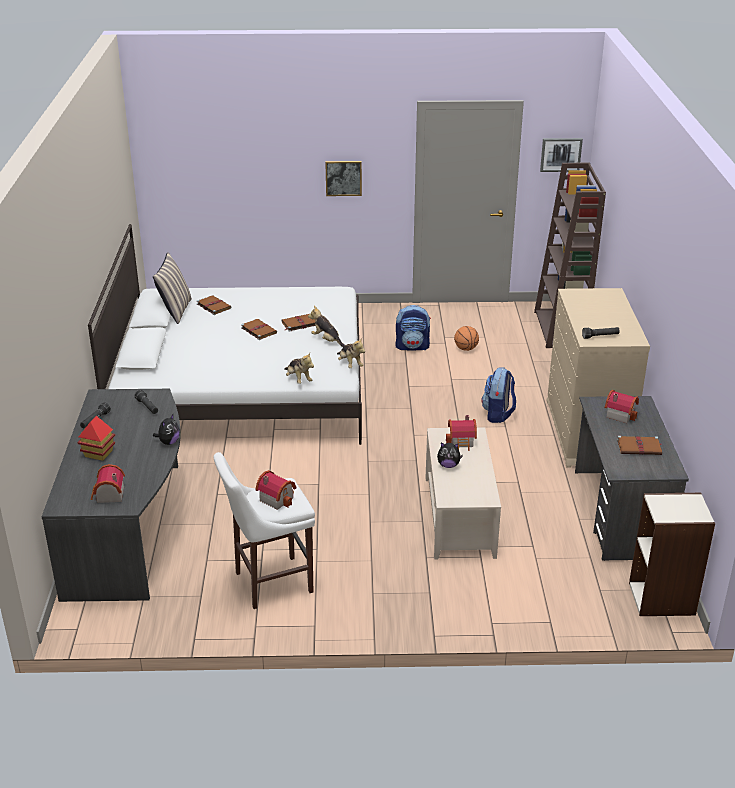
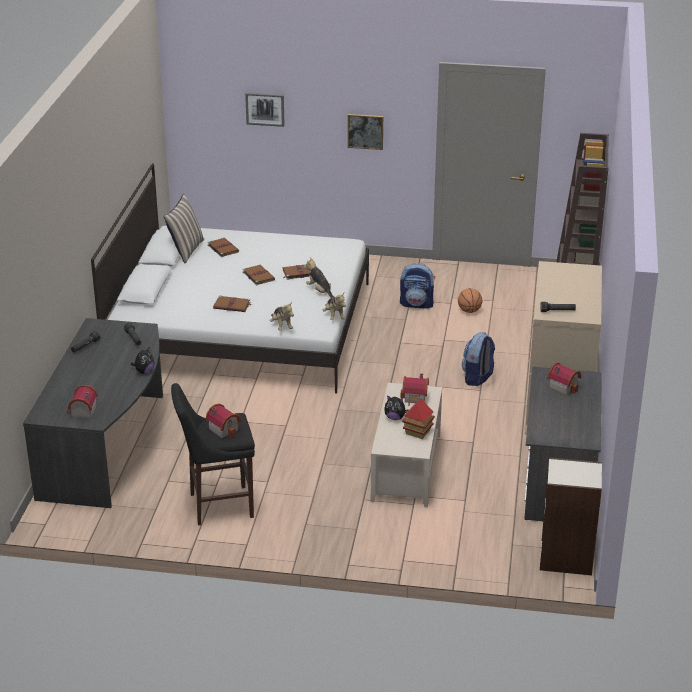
camera: 10 degrees right, 0 degrees up
(98, 453) = (81, 375): toy house -> toy house (417, 432)
(269, 583) = (217, 505): white stool -> black stool
(561, 154) = (583, 123): picture -> picture (265, 109)
(640, 447) = (568, 418): brown book -> brown book (232, 305)

